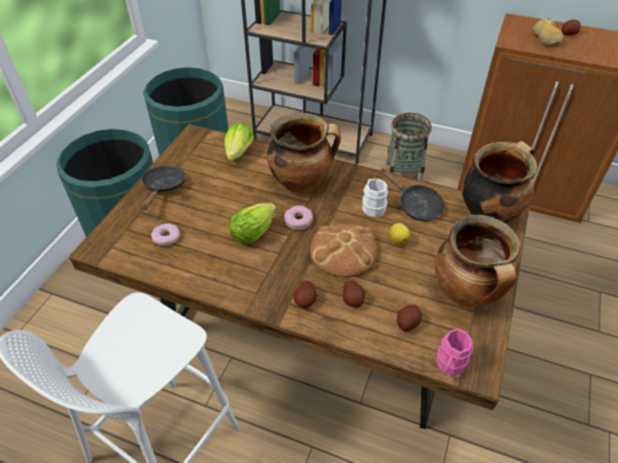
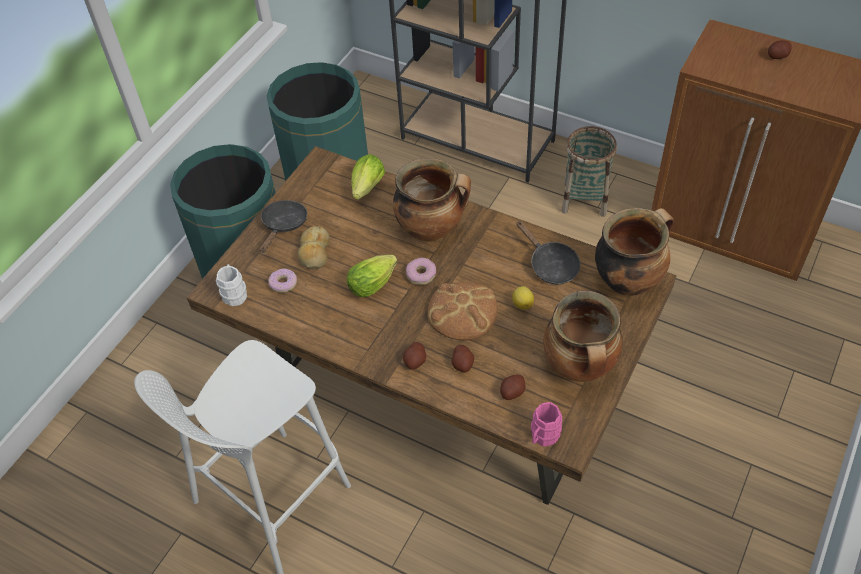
camera: 10 degrees right, 5 degrees up
(372, 206) = (503, 262): white mug -> white mug (234, 292)
(545, 39) = (745, 63): bread -> bread (314, 253)

